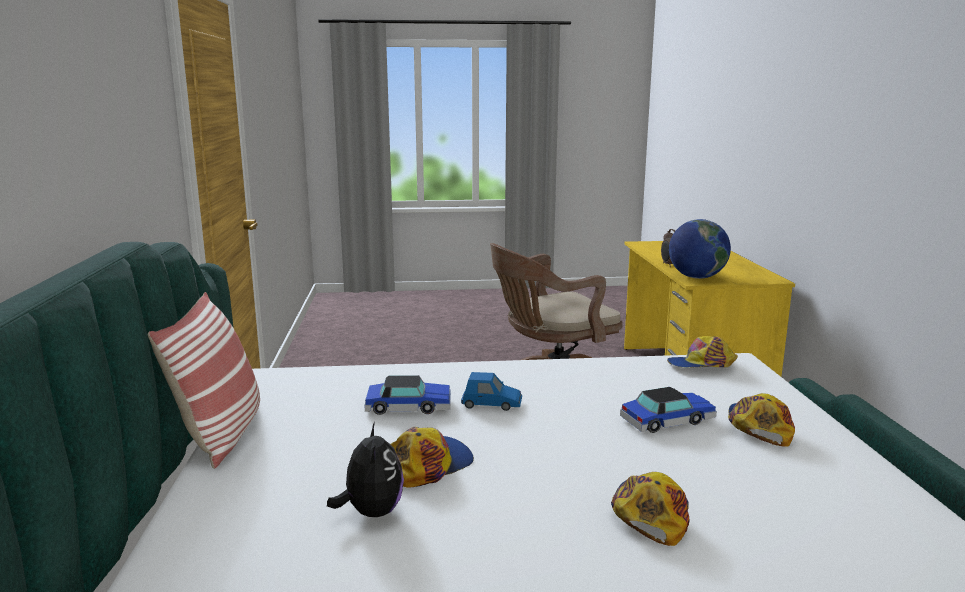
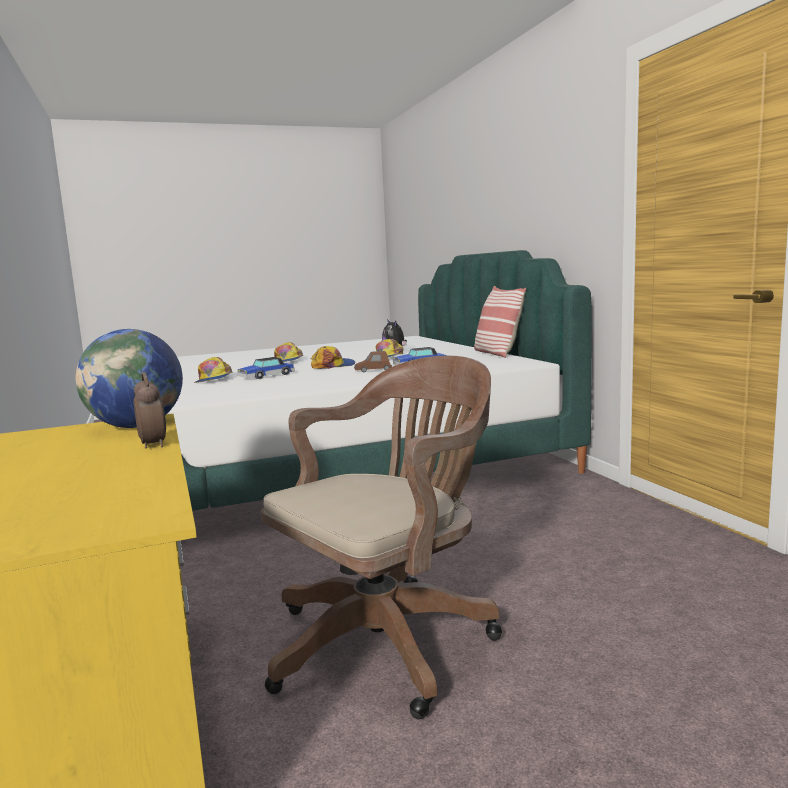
camera: 165 degrees right, 5 degrees down
(491, 404) = (372, 370): blue toy car -> brown toy car
(701, 365) = (220, 396): cap -> cap (333, 365)

